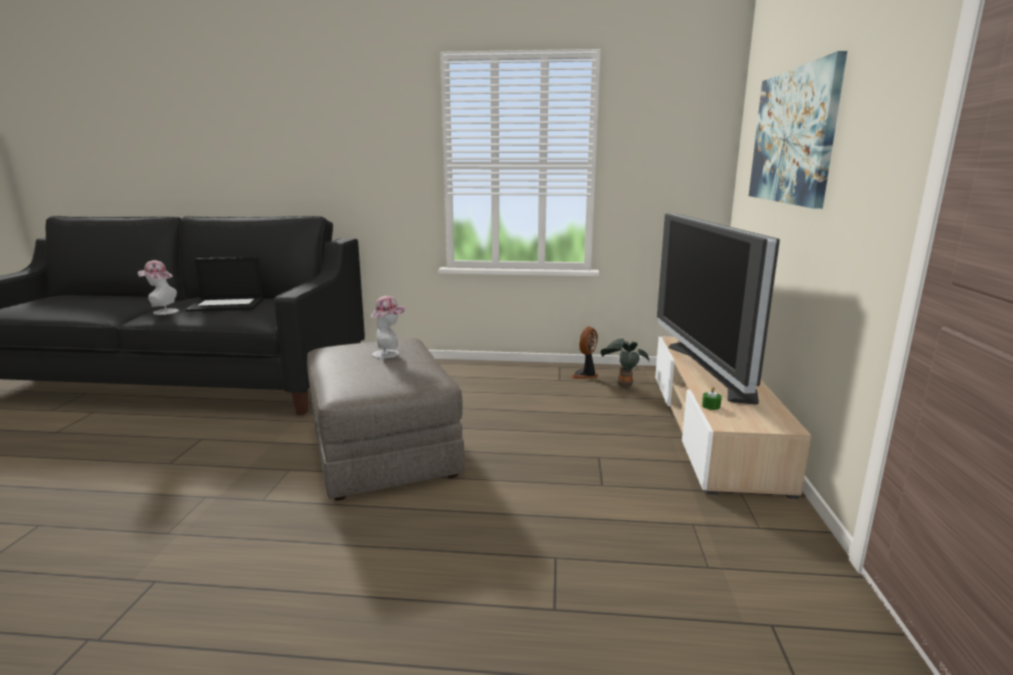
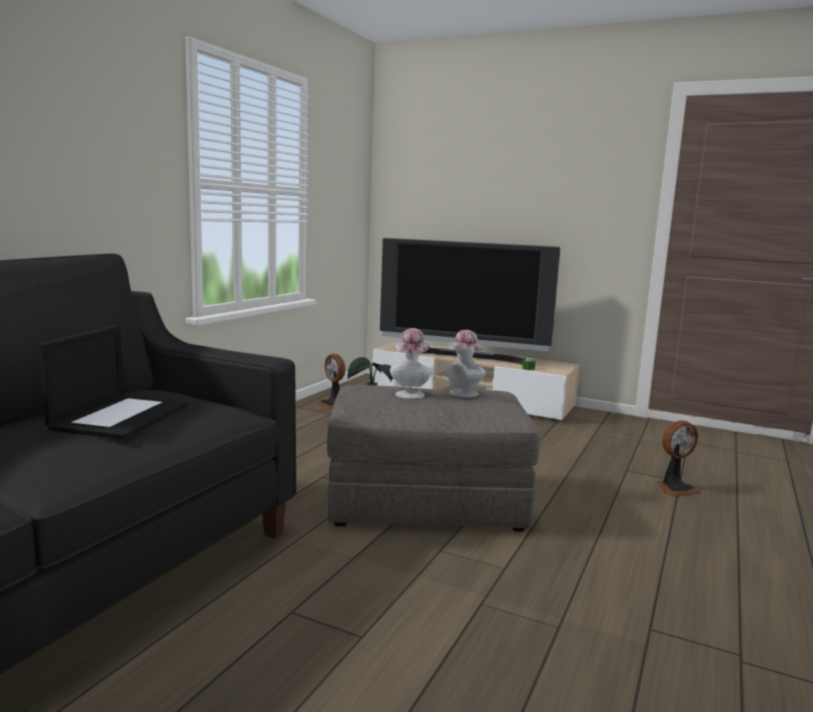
camera: 70 degrees left, 5 degrees down
(162, 312) = (77, 456): hat -> hat (462, 394)
(517, 603) = (675, 488): none -> fan
(792, 137) = (488, 181): picture -> none

